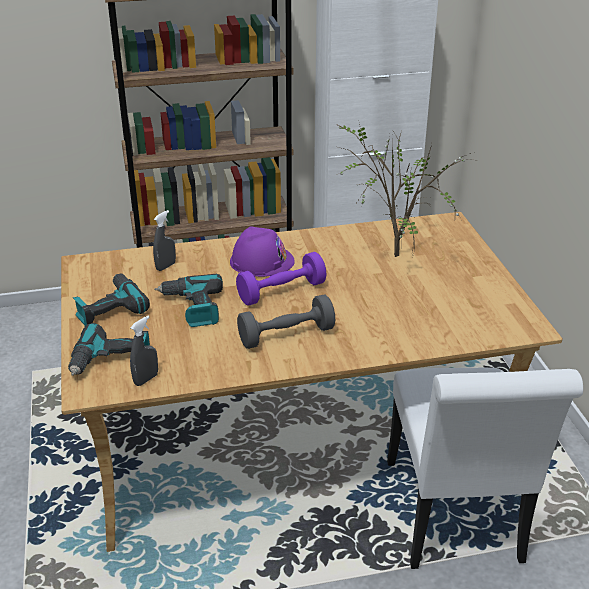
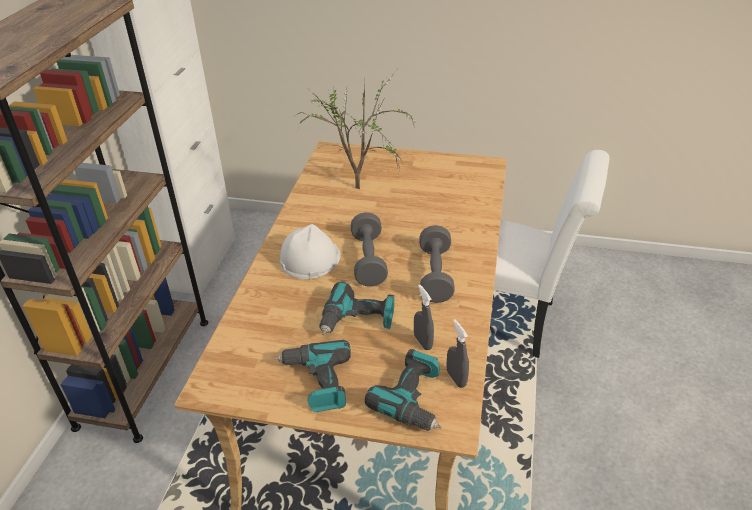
camera: 65 degrees left, 5 degrees up
(166, 266) = (269, 322): grey spray bottle -> grey spray bottle (423, 342)
(261, 261) = (309, 258): purple hard hat -> white hard hat
(281, 292) = (368, 260): purple dumbbell -> grey dumbbell

